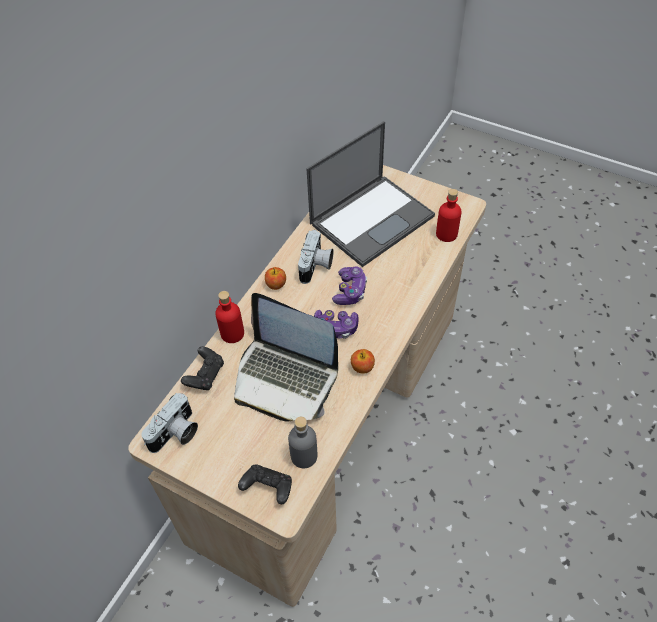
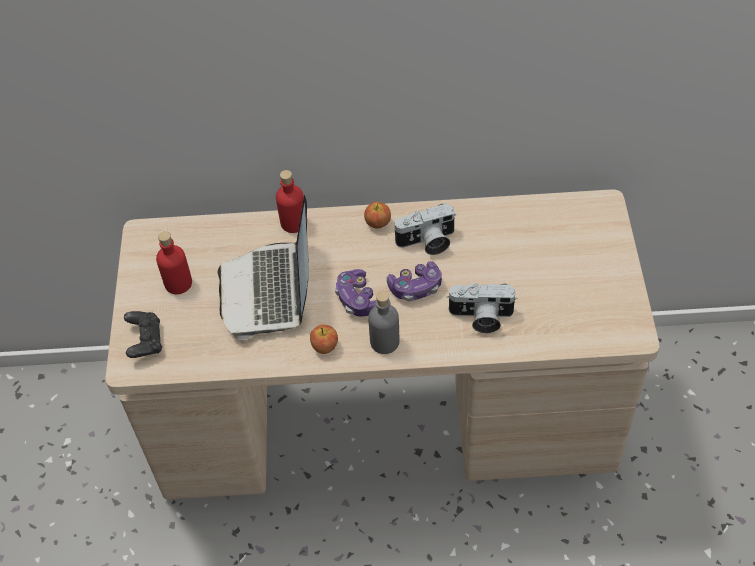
camera: 60 degrees right, 0 degrees up
(176, 434) = (159, 245): camera -> camera (481, 317)
(205, 375) = (233, 229): black game controller -> none
(304, 456) = (194, 351): grey bottle -> grey bottle (385, 342)
(372, 219) = (535, 255): laptop -> none
(446, 234) = (569, 334): red bottle -> red bottle (178, 283)

